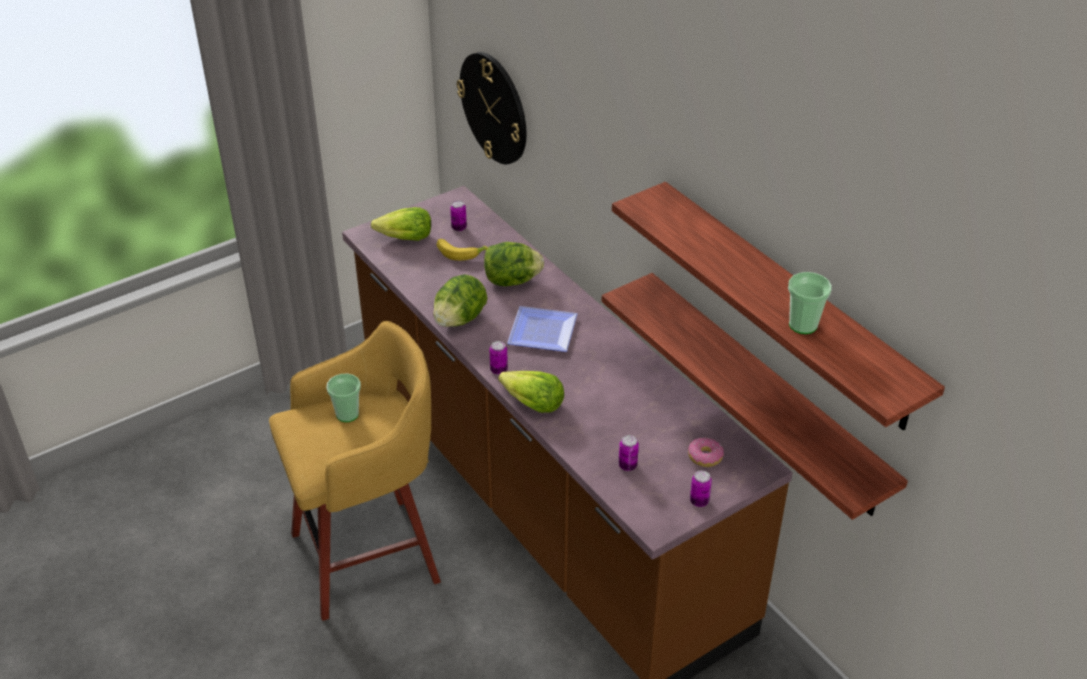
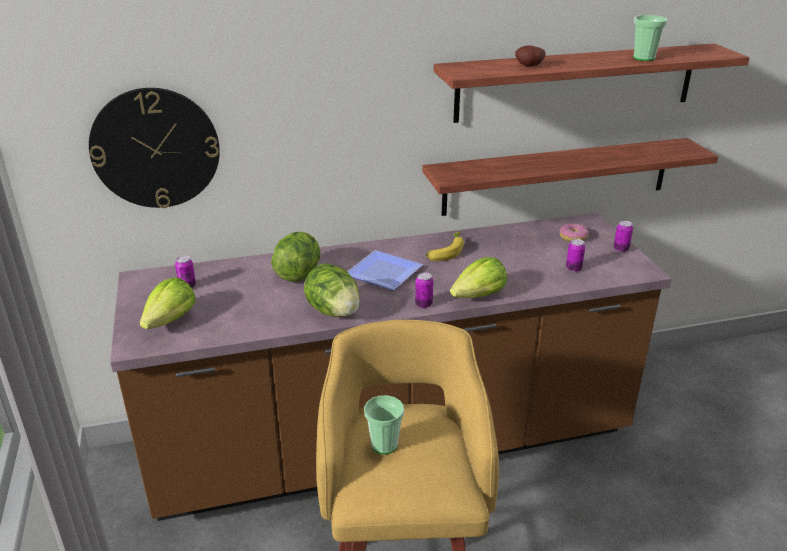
camera: 70 degrees left, 10 degrees down
(461, 252) = (229, 292): banana -> banana (445, 252)
(697, 244) = (529, 66): none -> potato

